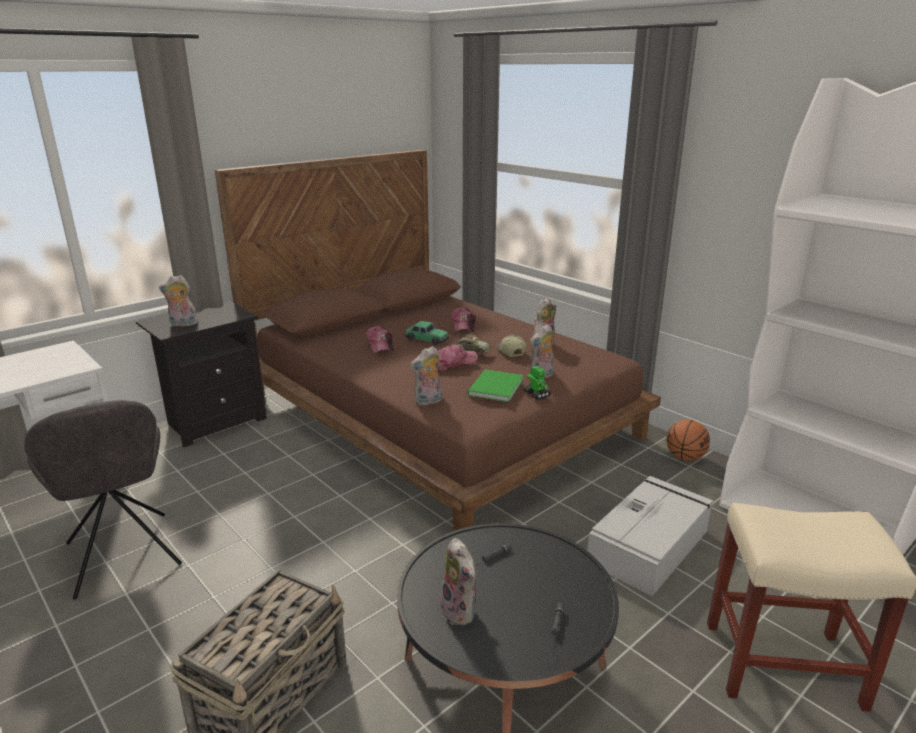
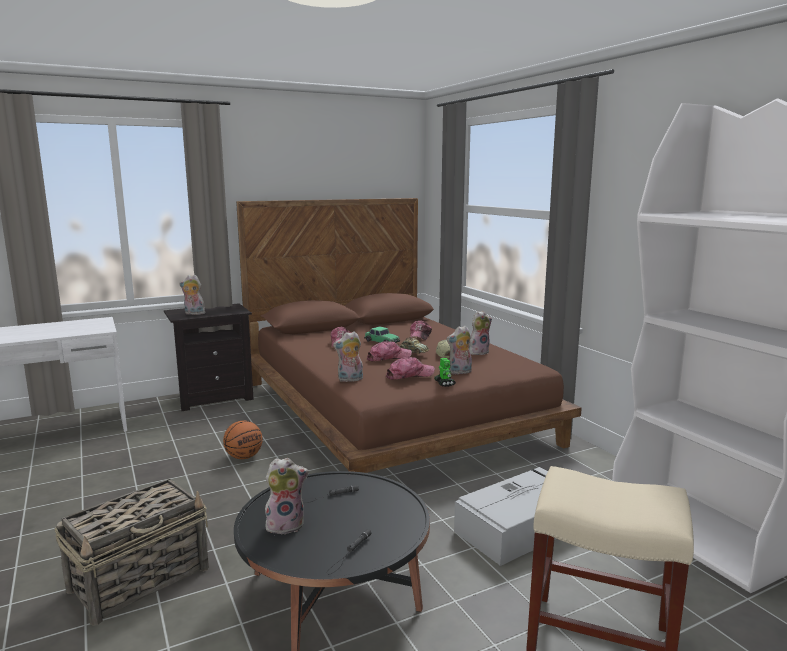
camera: 15 degrees right, 10 degrees down
(123, 557) = (95, 474): grey chair -> none
(461, 611) = (286, 524): plush toy -> plush toy turned 90 degrees counterclockwise
(493, 388) = (409, 375): green book -> cap
(685, 457) = (598, 466): basketball -> basketball (244, 457)

